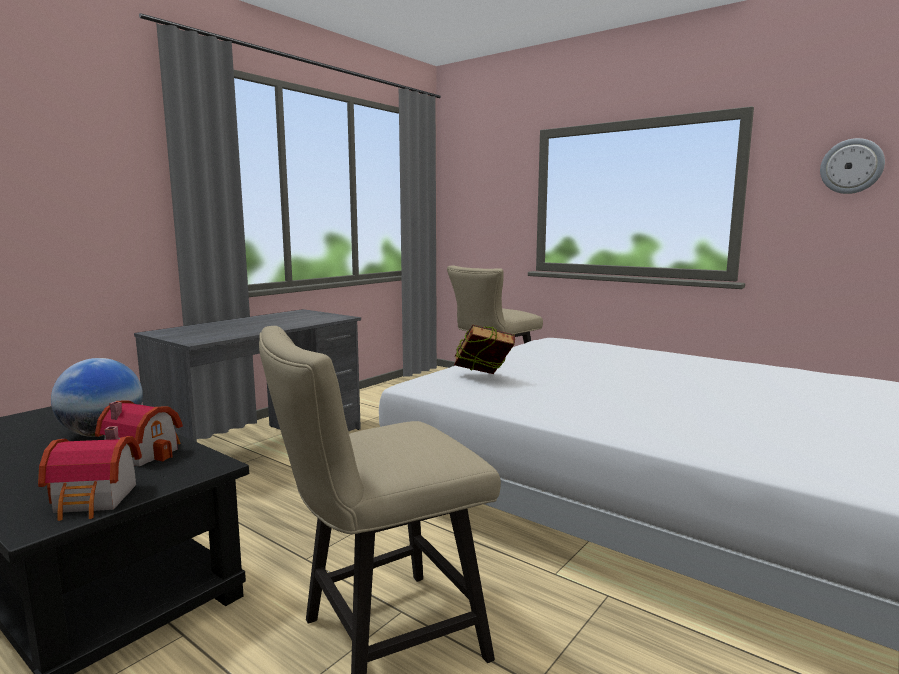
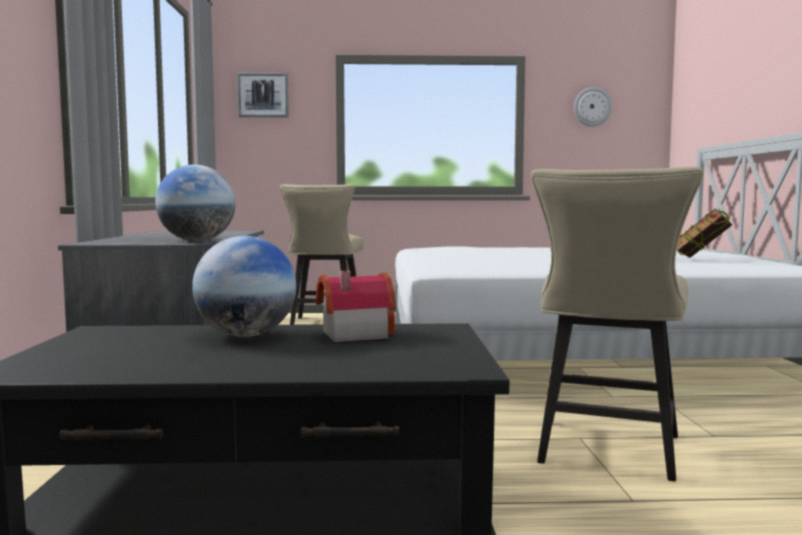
camera: 40 degrees left, 5 degrees down
(96, 500) = (446, 353): toy house -> none
(213, 337) = (197, 241): none -> globe
(480, 175) = (263, 95): none -> picture
(483, 379) = (474, 262): book -> book (701, 259)

